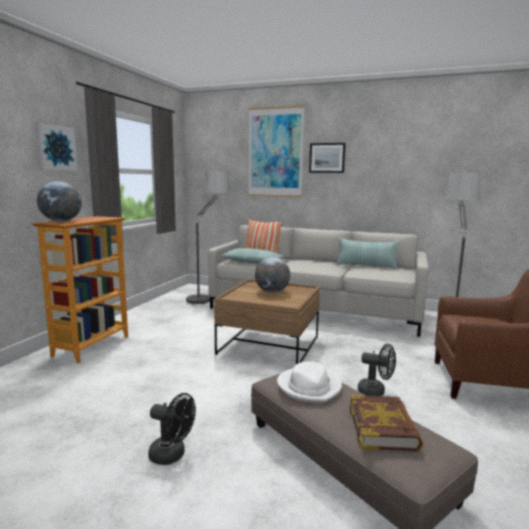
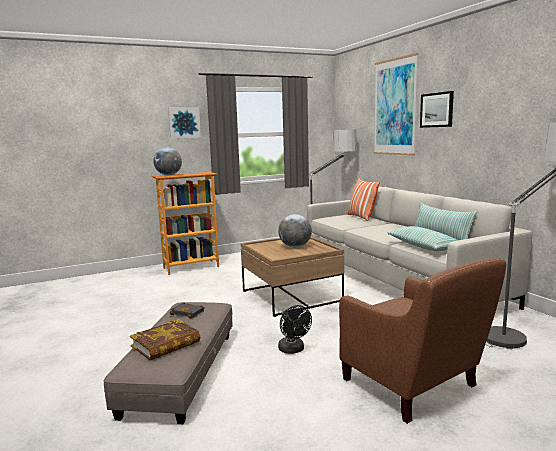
camera: 45 degrees right, 0 degrees up
(172, 455) = (119, 331): black fan -> none
(252, 262) = (339, 221): pillow -> pillow (423, 246)
(309, 387) = (189, 312): white hat -> black book

